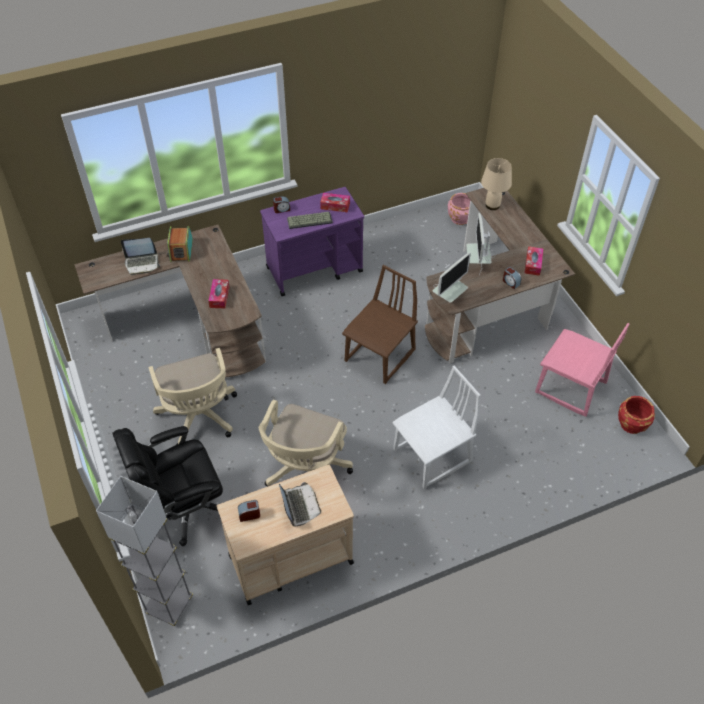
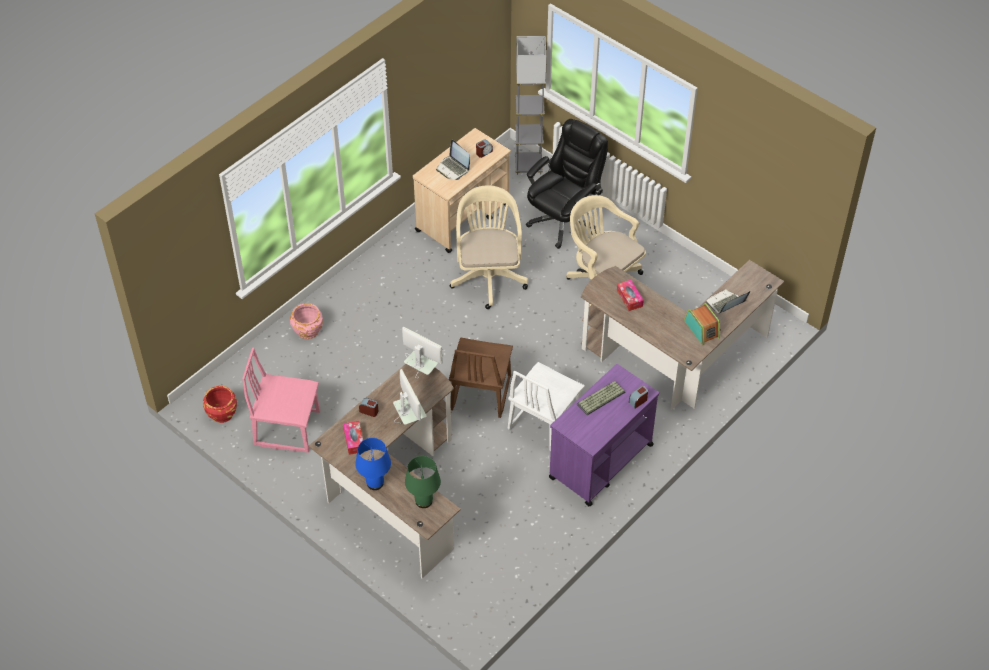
camera: 155 degrees right, 0 degrees up
(335, 206) = (587, 426): tissue box -> none
(432, 456) = (390, 323): white chair -> white chair (543, 421)
(448, 299) = (422, 371): monitor -> monitor turned 105 degrees clockwise
(460, 218) = (477, 596): pink planter -> pink planter (308, 330)
(492, 205) = (423, 501): beige table lamp -> green table lamp
(527, 228) = (375, 483): none -> blue table lamp

